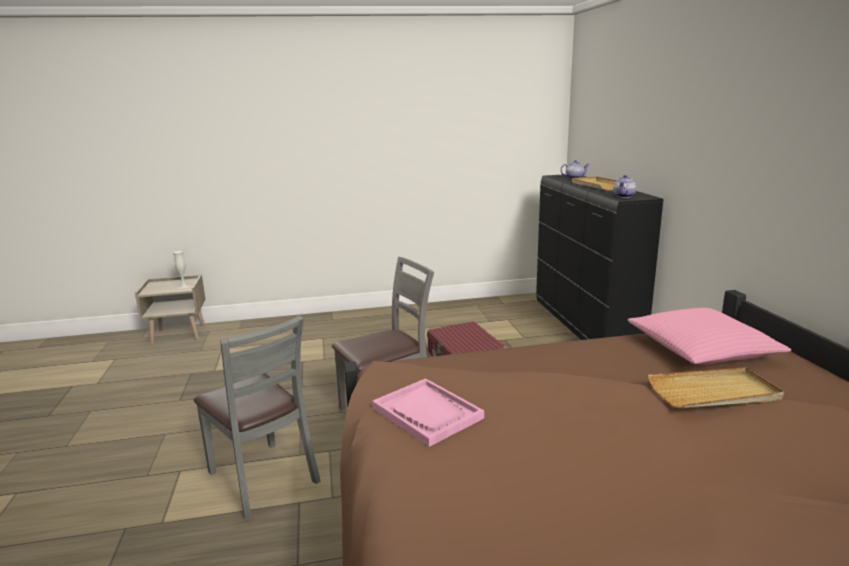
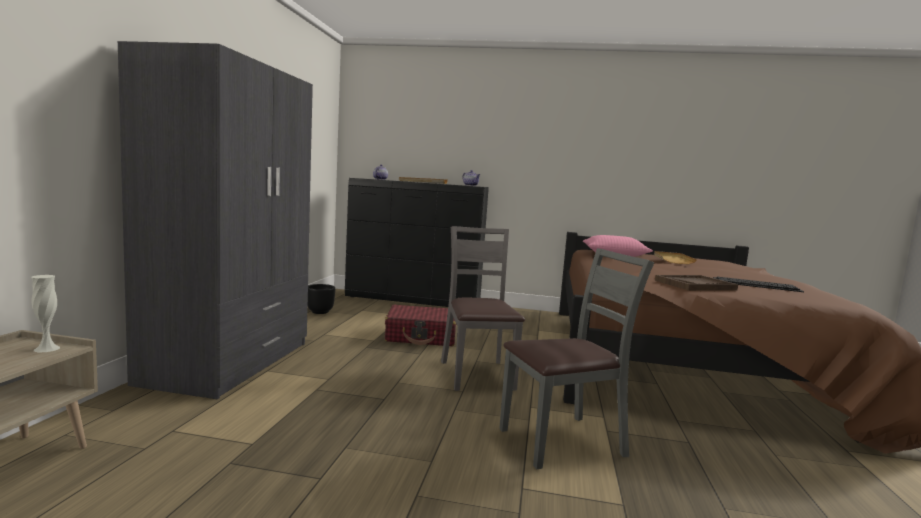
camera: 70 degrees left, 10 degrees down
(327, 325) = (230, 362): none -> grey wardrobe
(427, 413) = (695, 285): pink tray -> brown tray
(474, 309) = (320, 312): none -> black planter
(528, 471) = (757, 284): none -> keyboard

